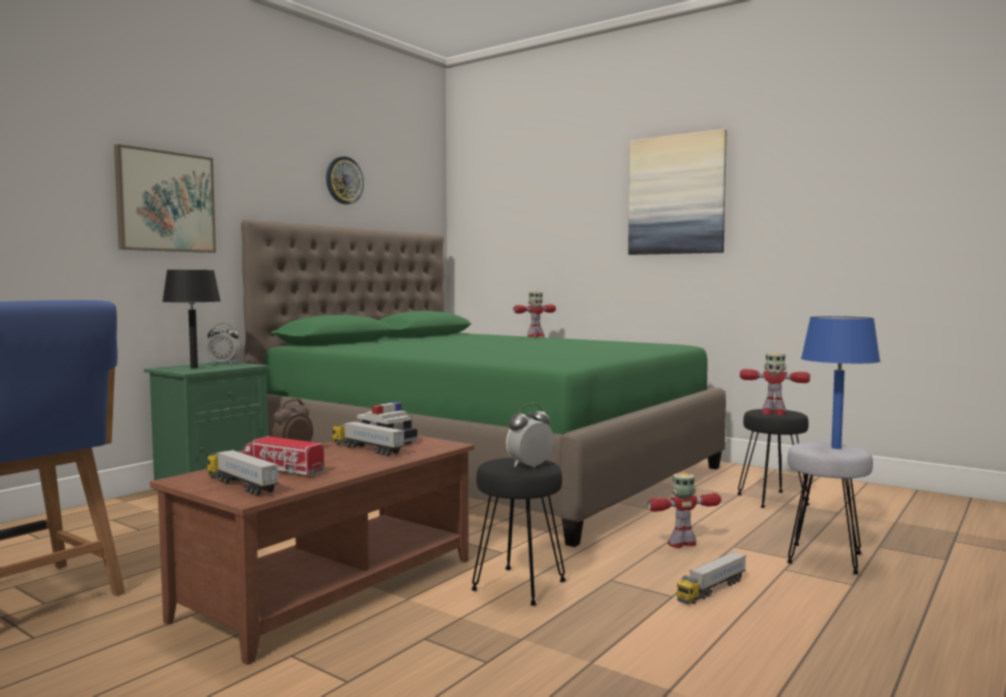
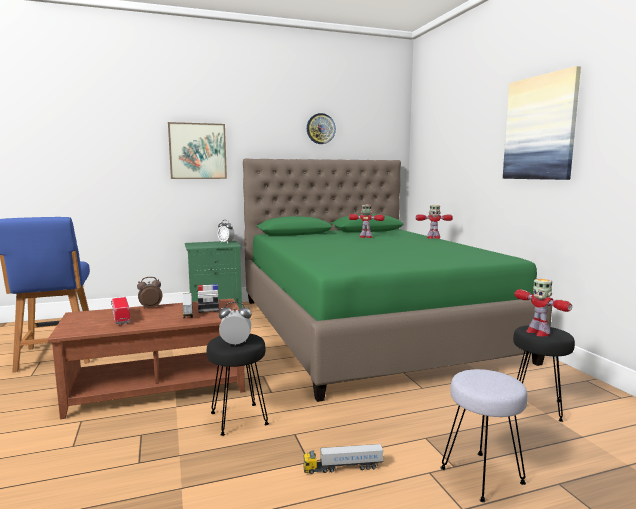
camera: 35 degrees right, 5 degrees up
(194, 368) = (203, 244): black table lamp -> none
(241, 485) = (83, 323): toy truck -> none
(682, 544) = (390, 423): toy robot -> toy robot (366, 237)
(836, 448) = (493, 382): blue table lamp -> none

